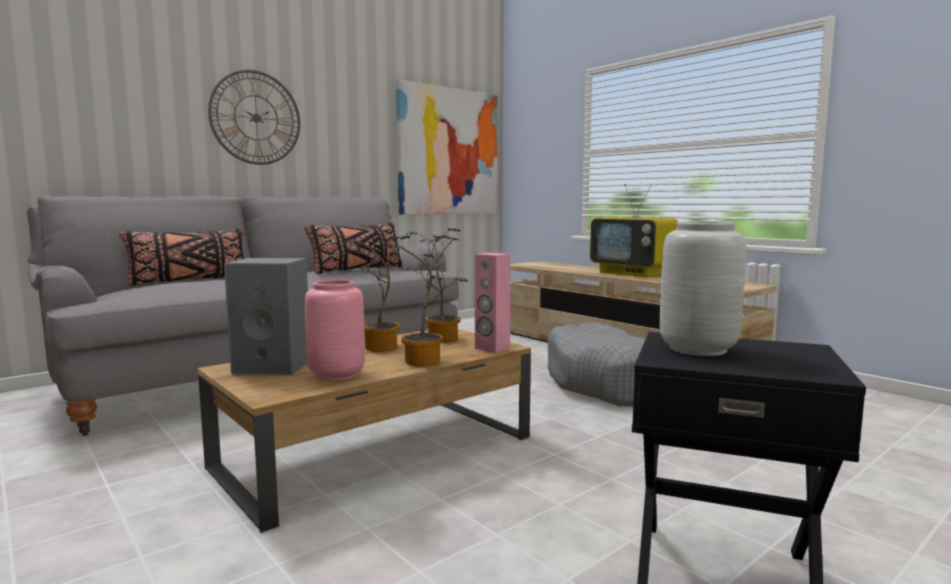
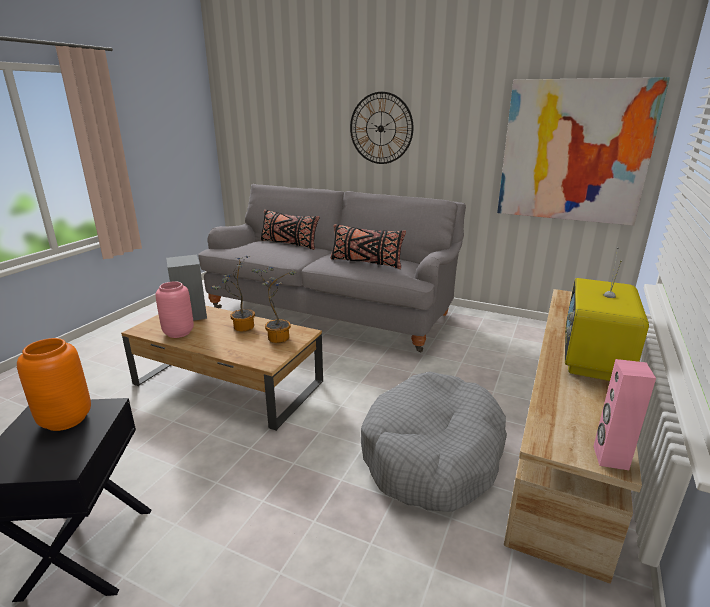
camera: 65 degrees right, 15 degrees up
(427, 362) = (214, 348): potted plant -> none
(492, 348) = (259, 360): pink speaker -> pink speaker (610, 458)
(696, 349) = (66, 419): grey vase -> orange vase

